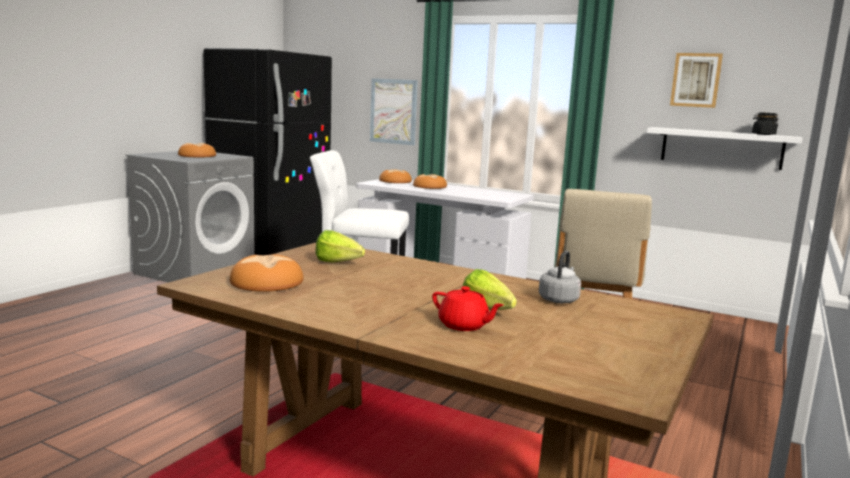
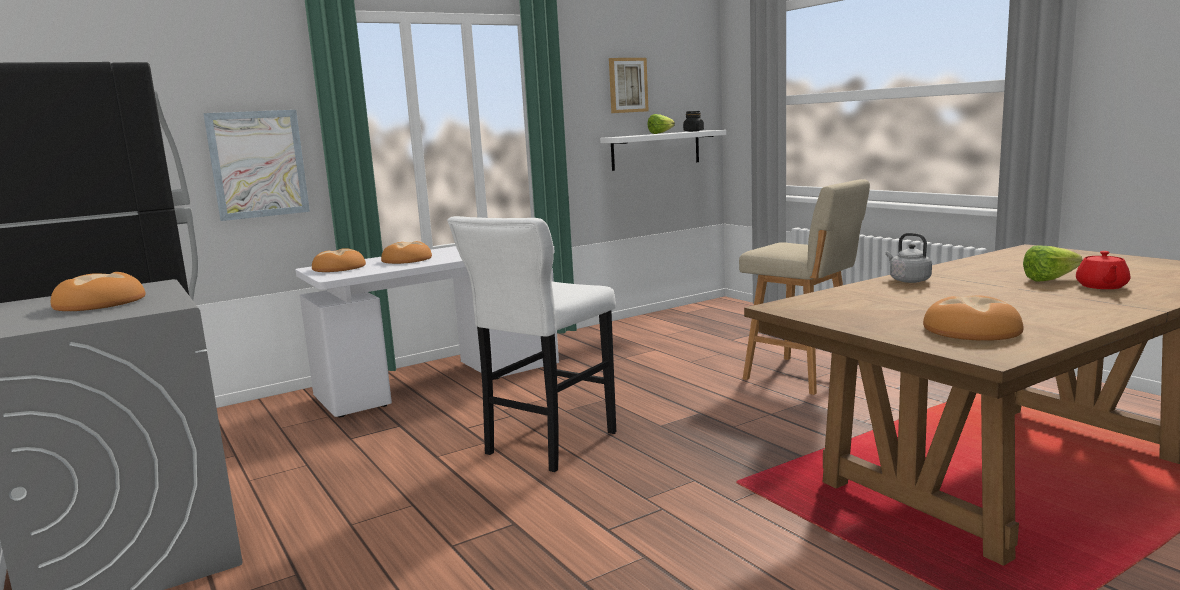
camera: 60 degrees left, 0 degrees up
(340, 263) = (874, 305): lettuce -> lettuce (663, 133)
(464, 325) = (1101, 286): red teapot -> red teapot turned 135 degrees clockwise
(559, 299) = (1001, 264): grey kettle -> grey kettle (908, 280)

